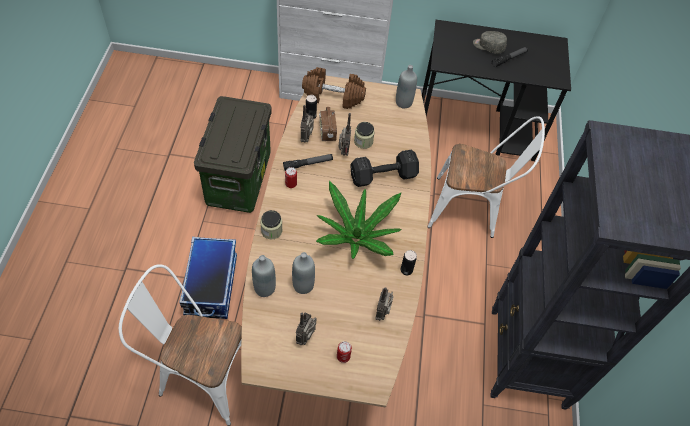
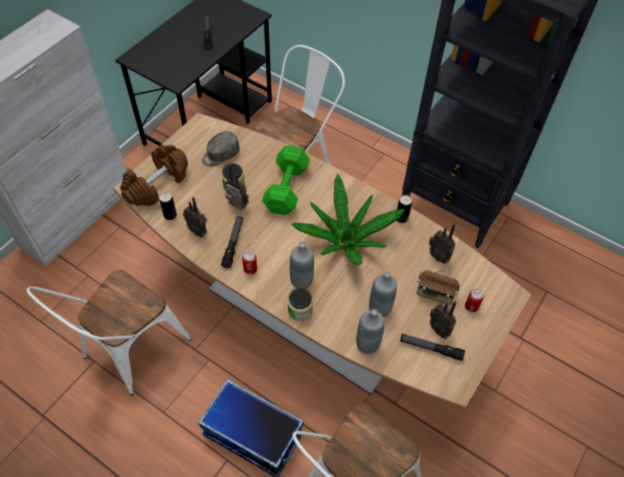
camera: 60 degrees left, 0 degrees up
(238, 178) = (129, 352): storage box -> white chair
(283, 337) = (431, 348): none -> flashlight
(327, 132) = (201, 210): radio -> radio (434, 294)
(381, 176) = (285, 190): black dumbbell -> green dumbbell
(403, 102) = (206, 132): grey bottle -> grey bottle (301, 280)
(488, 46) = (181, 40): grey cap -> grey cap (220, 155)

